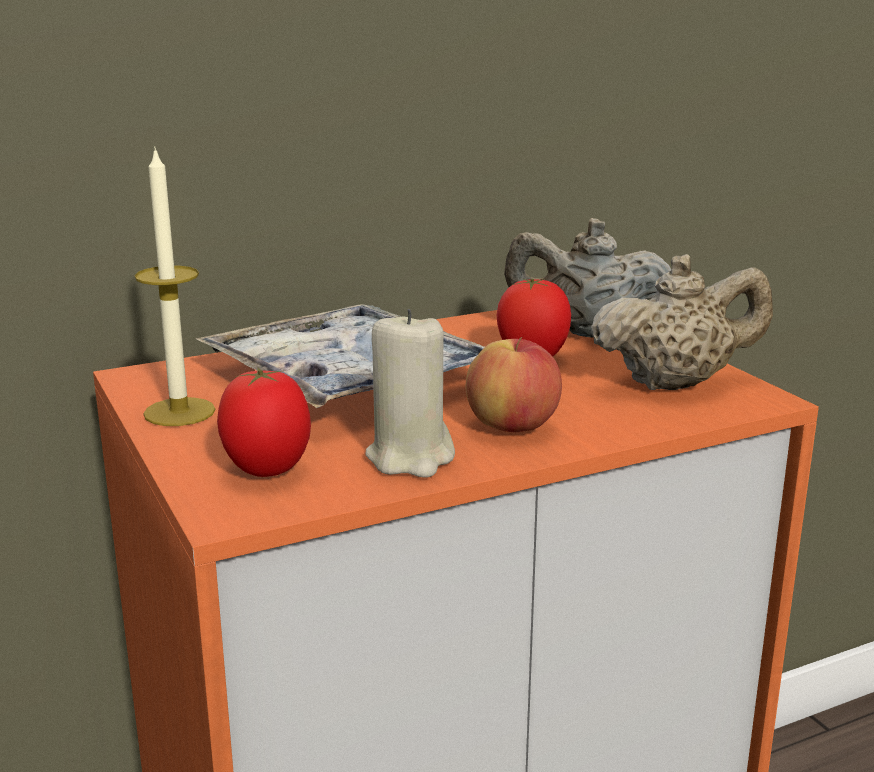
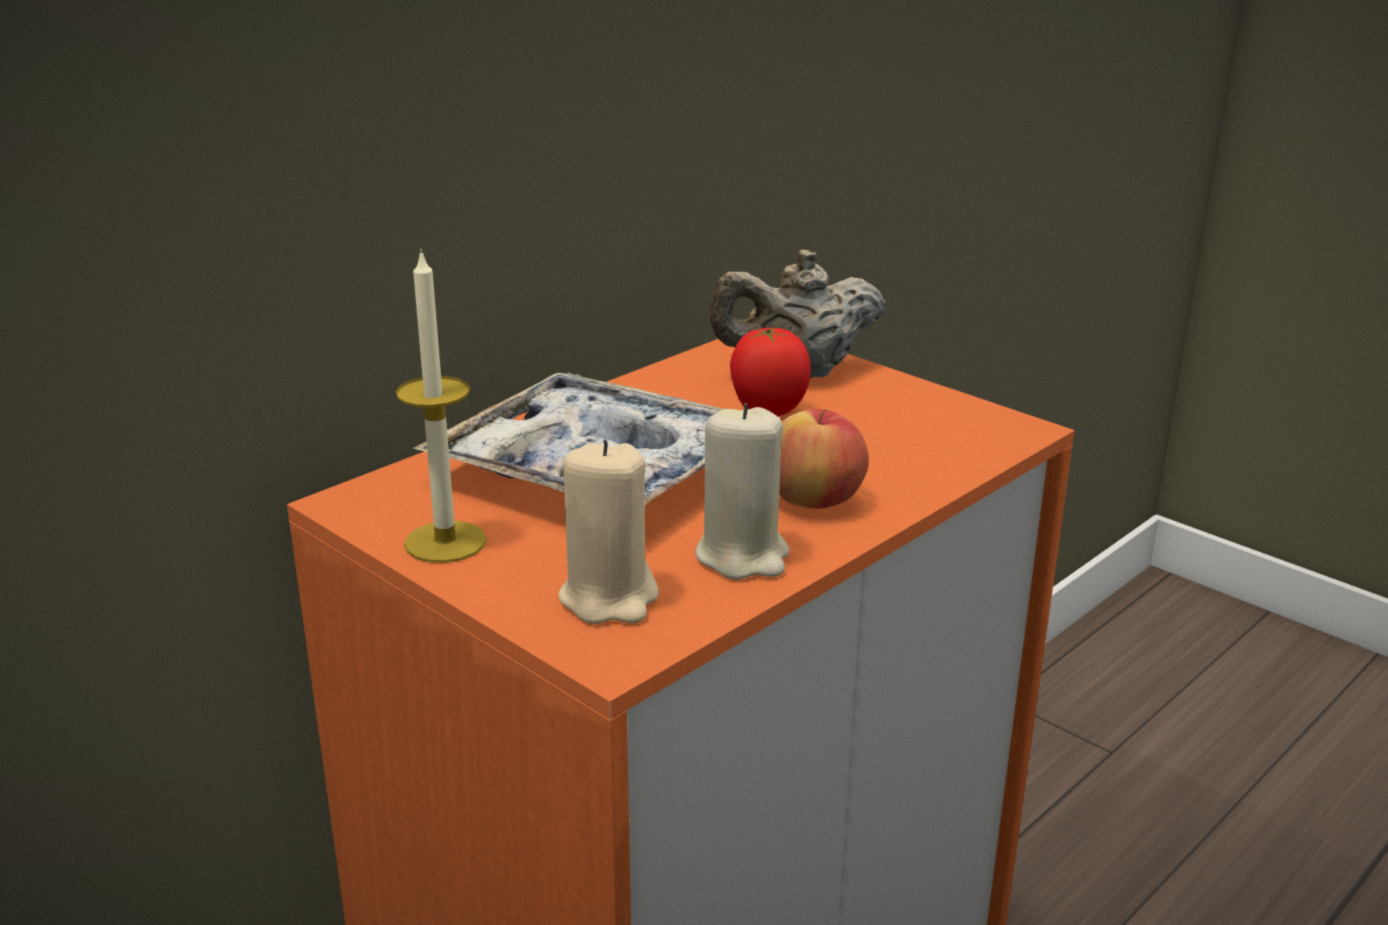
camera: 20 degrees left, 5 degrees up
(267, 471) = (609, 598): tomato -> beige candle
(676, 383) = (930, 423): beige teapot -> none

